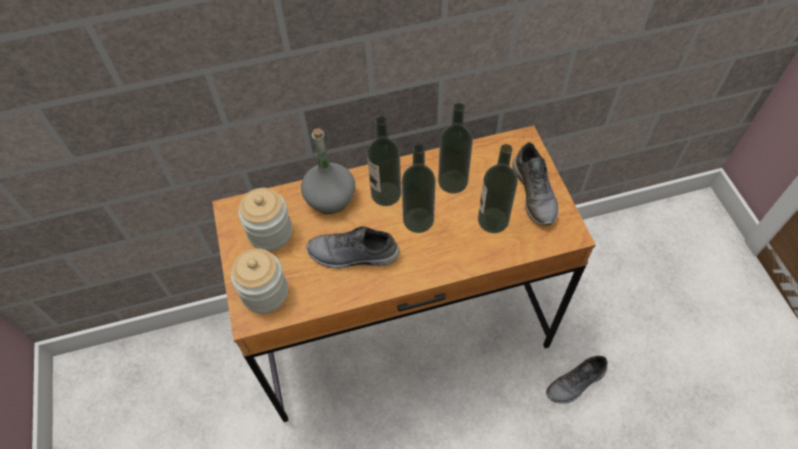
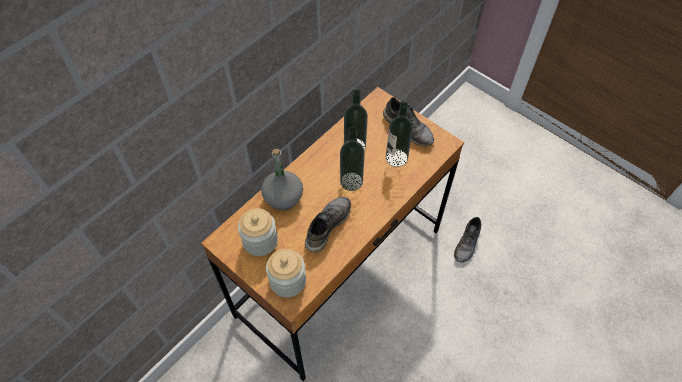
camera: 35 degrees left, 0 degrees up
(353, 255) = (327, 225): grey shoe -> grey shoe turned 150 degrees clockwise
(386, 194) = (318, 176): bottle -> none

